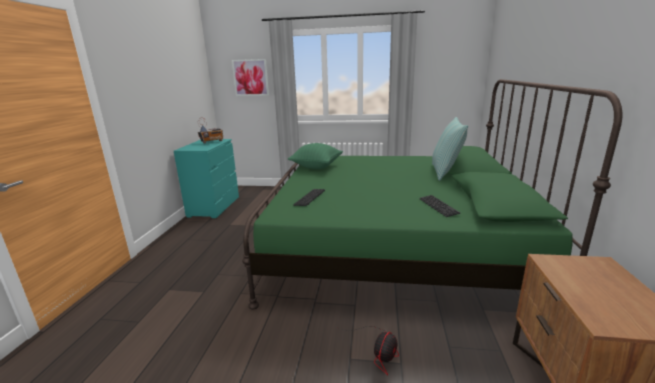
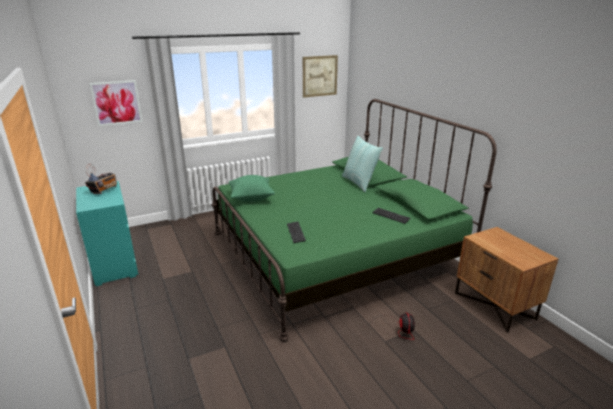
camera: 35 degrees left, 5 degrees up
(449, 61) = (319, 76): none -> picture

